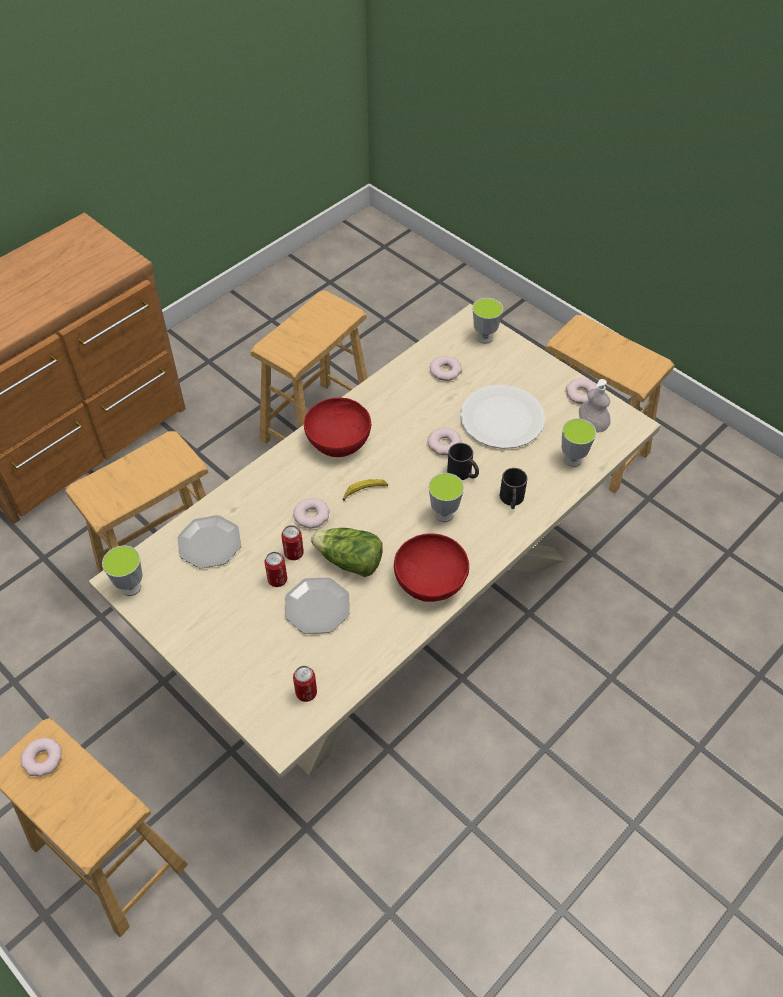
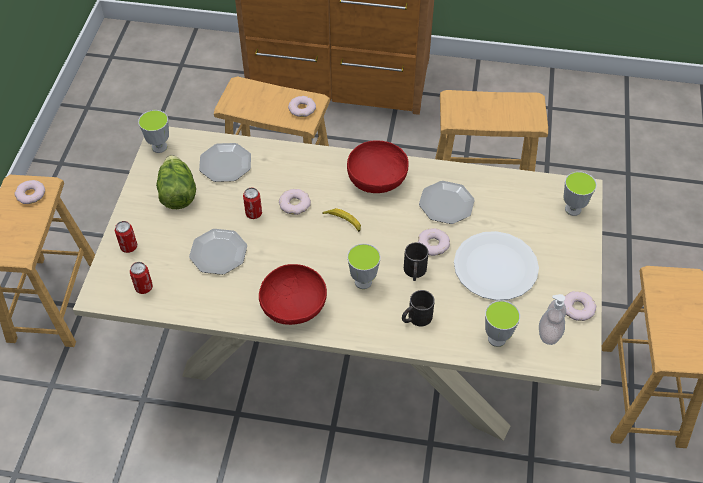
camera: 55 degrees right, 0 degrees up
(277, 579) = (224, 217): can -> can (129, 247)
(349, 561) = (272, 249): lettuce -> lettuce (177, 193)
(409, 411) = (446, 204): none -> plate
(445, 371) = (510, 204): donut -> donut (302, 109)

